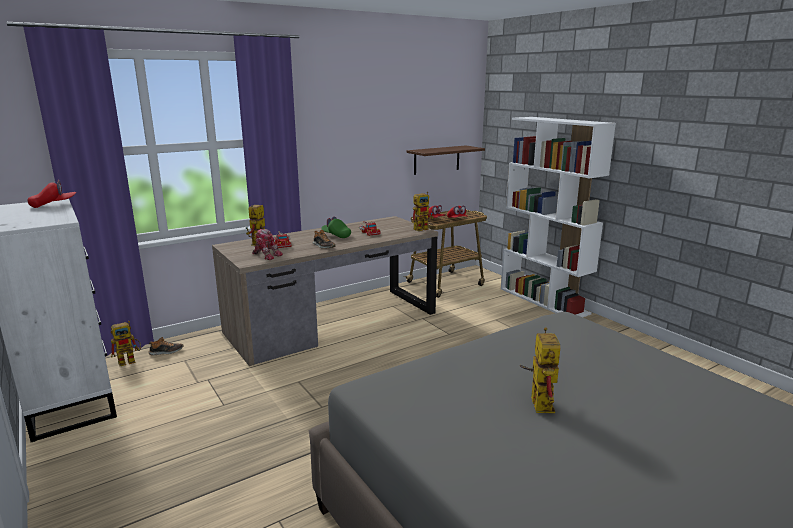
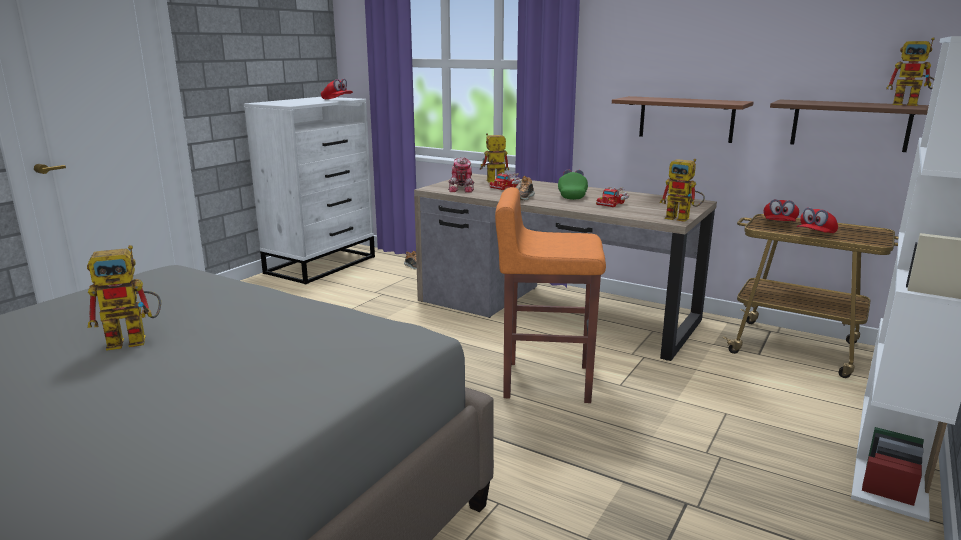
camera: 65 degrees right, 0 degrees up
(130, 360) = (390, 261): toy robot -> toy robot (911, 104)
(361, 169) = (686, 119): none -> brown shelf
(427, 352) = (545, 381): none -> orange stool

